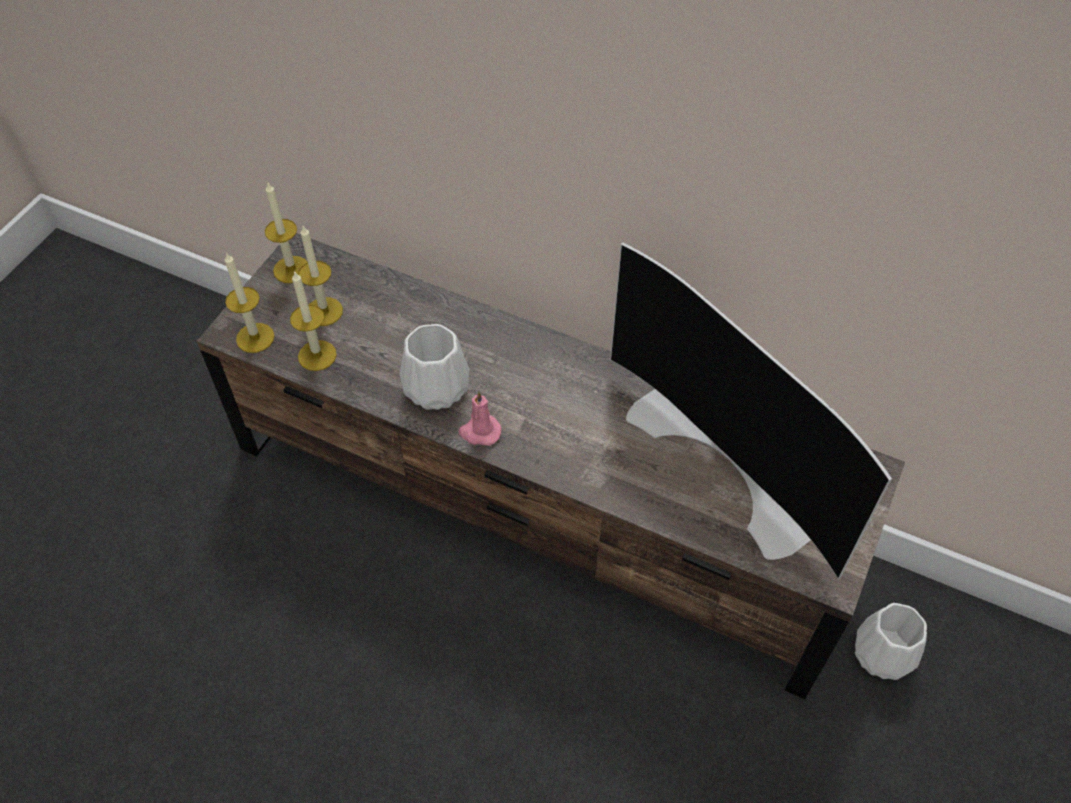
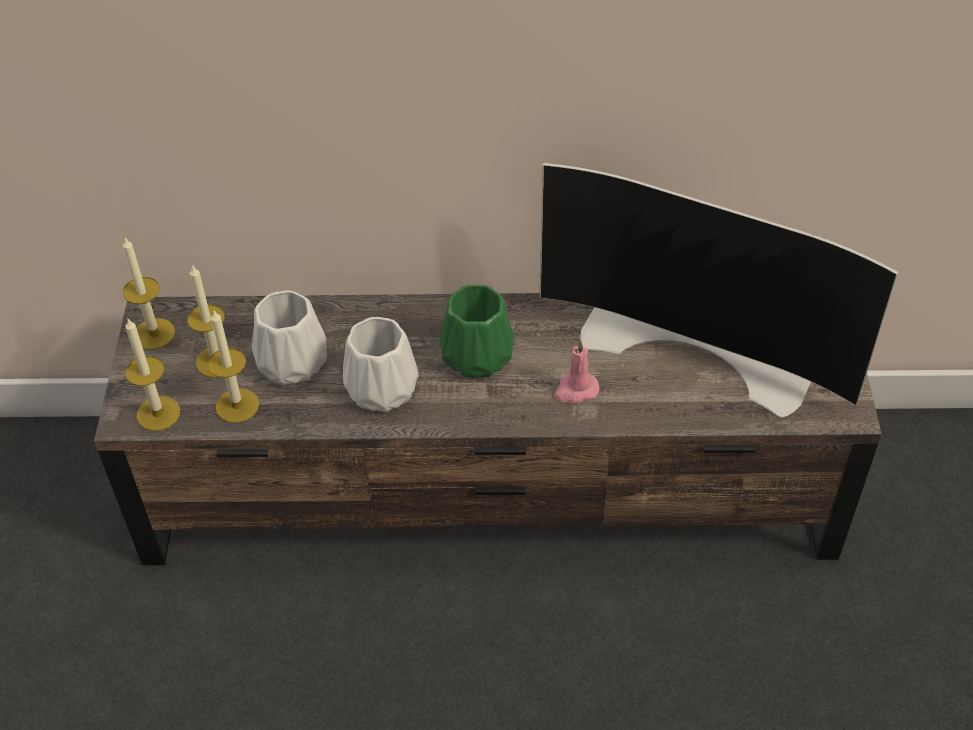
camera: 25 degrees left, 5 degrees down
(479, 432) = (450, 413): pink candle -> pink candle (576, 390)
(529, 392) = (475, 358): none -> green vase
(882, 655) = (882, 492): white vase -> white vase (293, 364)

